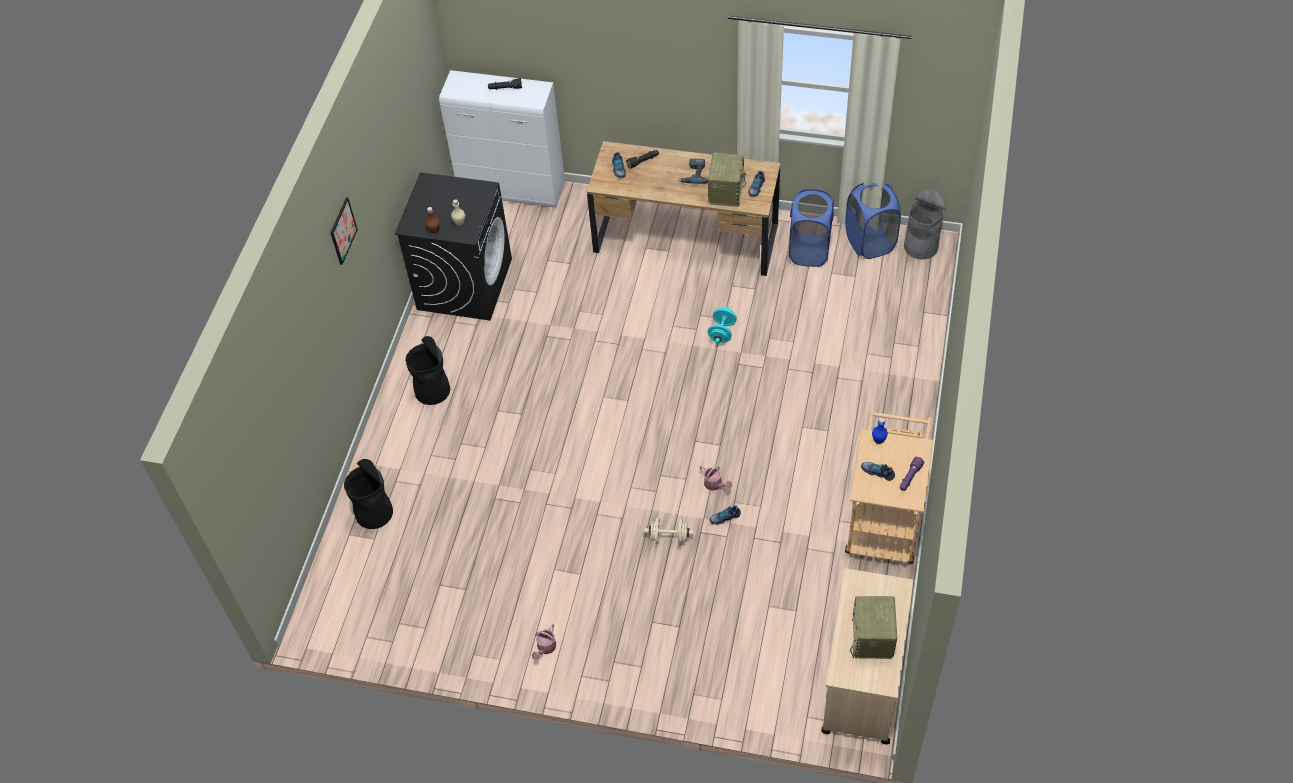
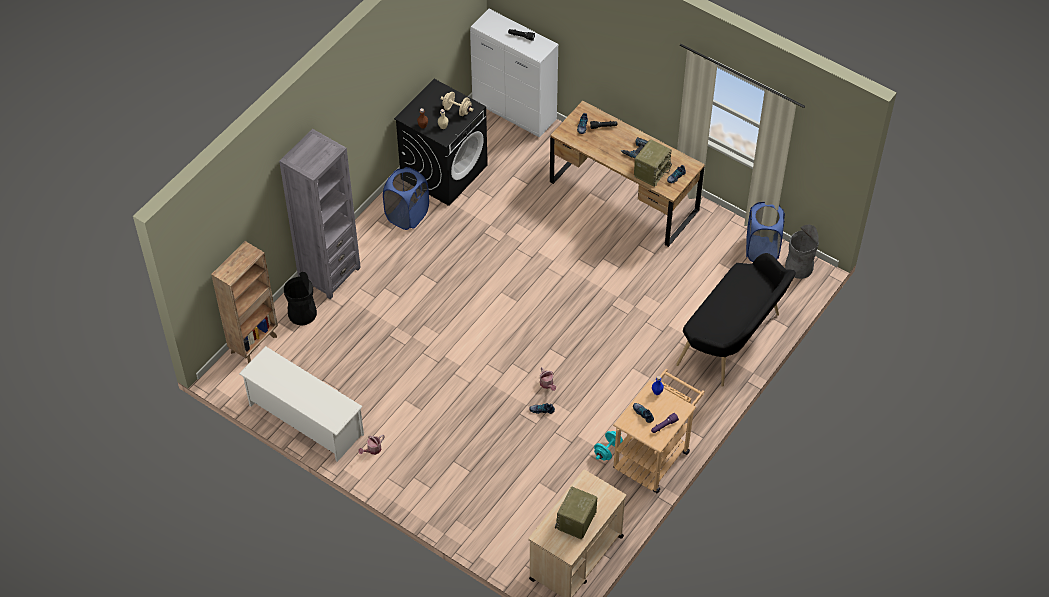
camera: 20 degrees right, 0 degrees up
(331, 573) = (254, 343): none -> brown bookcase
(343, 231) = (344, 107): picture -> none
(384, 452) = (329, 274): none -> grey bookcase
(432, 390) = (383, 242): black trash can -> none
(441, 644) = (305, 419): none -> white shoe rack
(669, 538) = (495, 409): beige dumbbell -> beige dumbbell (457, 110)
(722, 332) = (612, 277): turquoise dumbbell -> turquoise dumbbell (608, 451)
(809, 250) = (711, 239): blue laundry basket -> blue laundry basket (407, 215)
(897, 353) = (733, 341): none -> black bench

